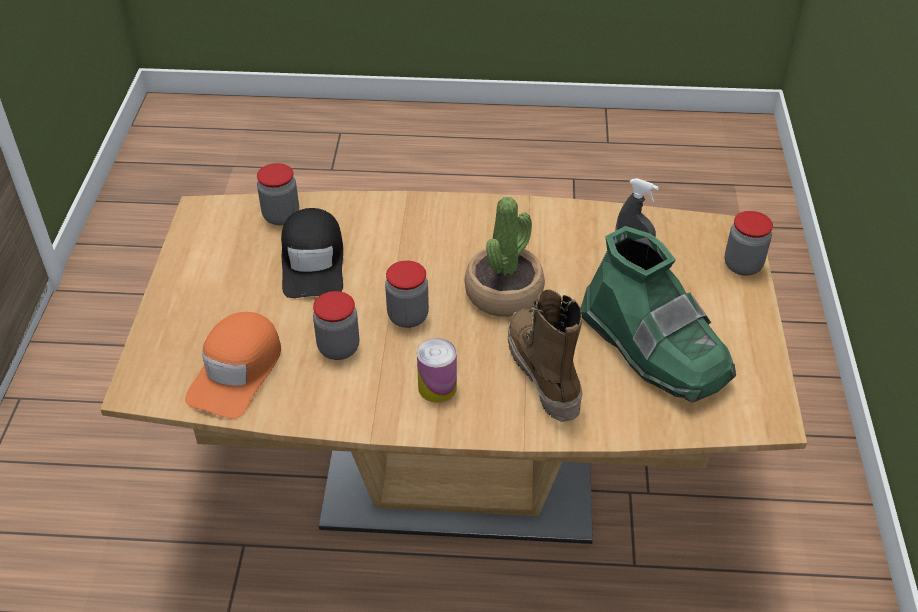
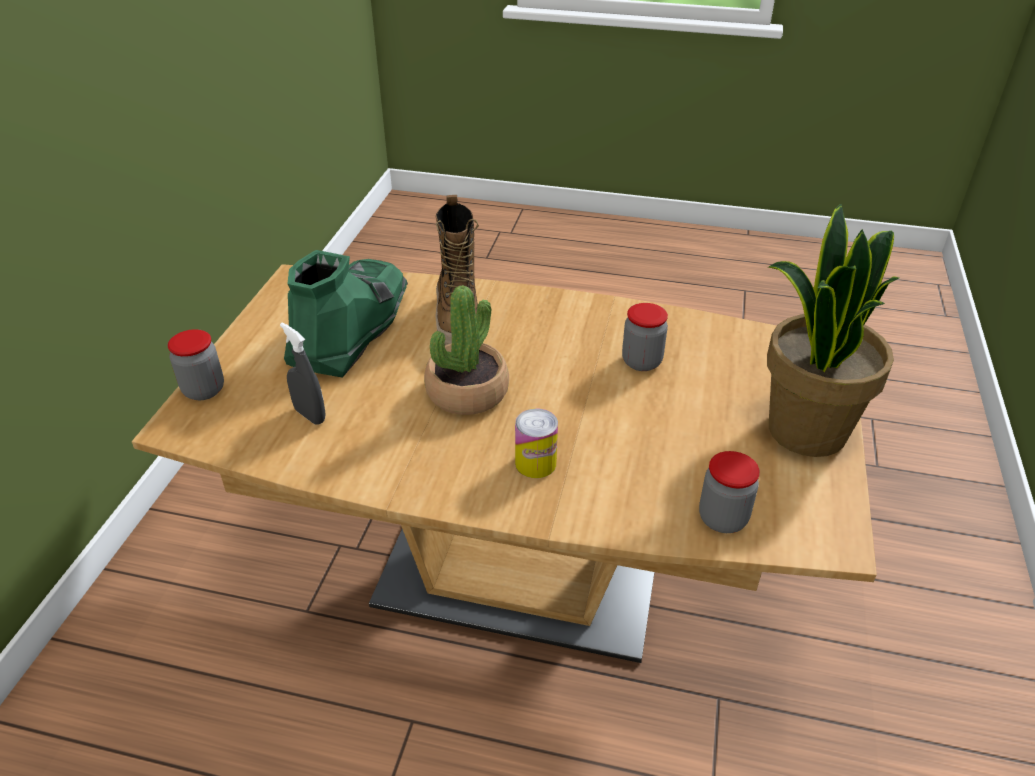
camera: 170 degrees left, 5 degrees down
(193, 294) = (805, 430): none -> potted plant
(237, 372) = (736, 353): orange cap -> none
(313, 262) = (673, 450): black cap -> none
(408, 316) = (571, 381): jar -> none
(437, 387) = (554, 323): can -> can (535, 463)
(654, 348) = (350, 330): green boot -> green boot turned 45 degrees clockwise

